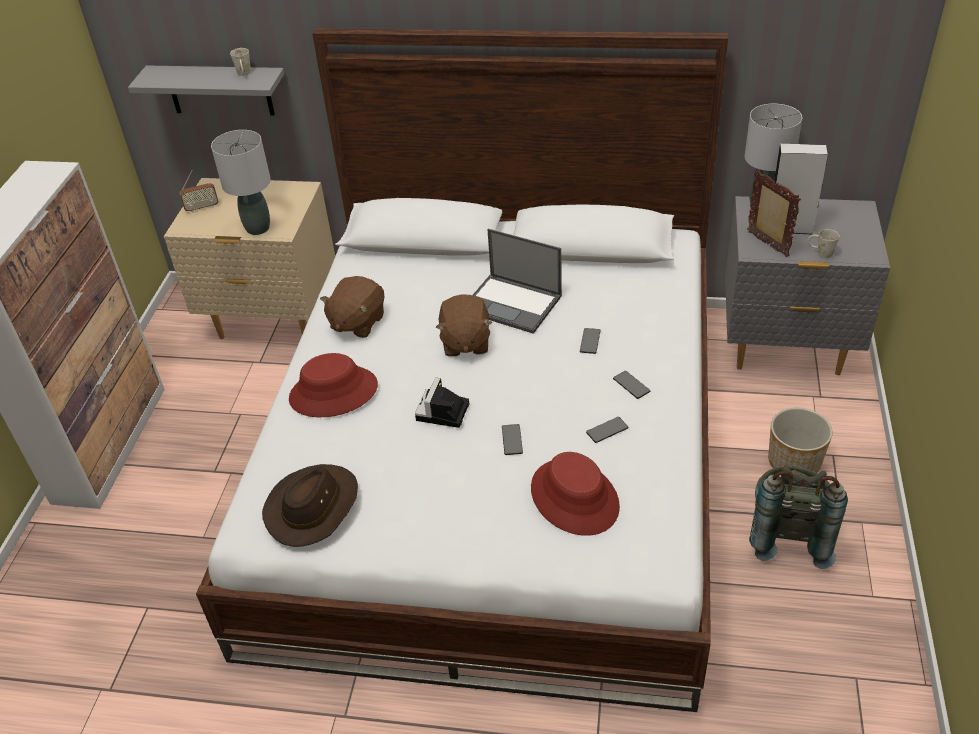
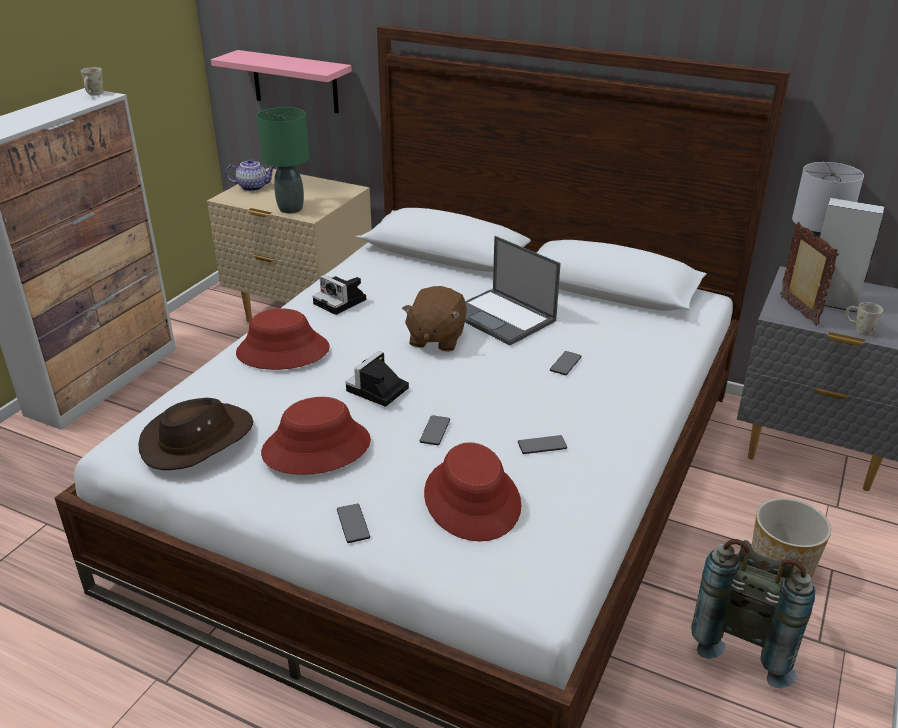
camera: 15 degrees right, 10 degrees down
(202, 208) = (253, 187): radio -> teapot
(220, 90) = (295, 82): grey shelf -> pink shelf
(244, 74) = (314, 64): white mug -> white mug (94, 95)
(257, 228) = (290, 209): grey table lamp -> green table lamp
(357, 322) = (342, 302): brown plush toy -> camera
(421, 485) = (316, 447): none -> red hat
(631, 385) = (590, 411): phone -> phone (353, 524)

